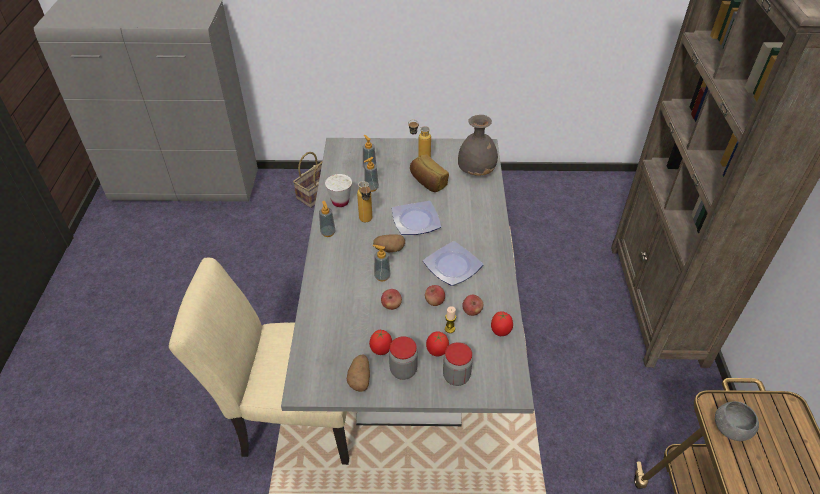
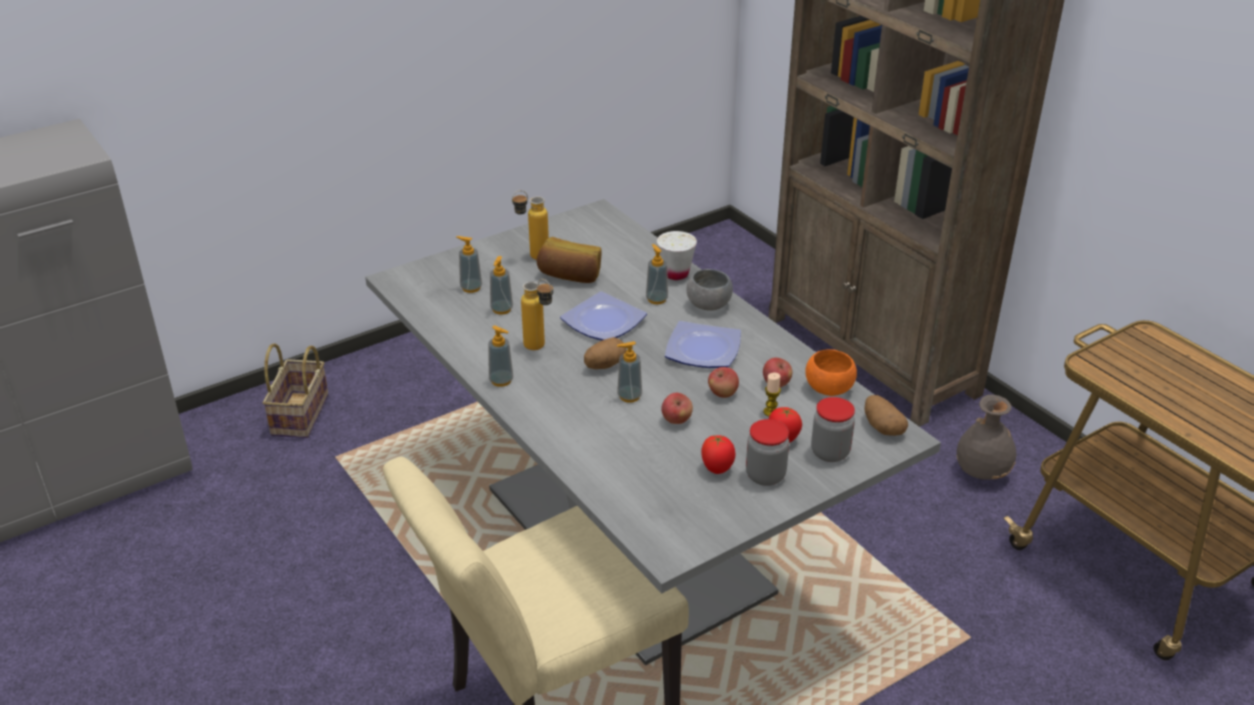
camera: 35 degrees left, 10 degrees down
(340, 202) = (477, 341): white cup -> white cup (675, 274)
(360, 378) = (725, 508): potato -> potato (881, 427)
(460, 219) = (656, 299): none -> soap dispenser
(477, 171) = (619, 242): grey vase -> grey vase (982, 472)
(500, 332) = (829, 389): tomato -> orange bowl
(731, 429) = (1123, 376): grey bowl -> grey bowl (709, 305)

